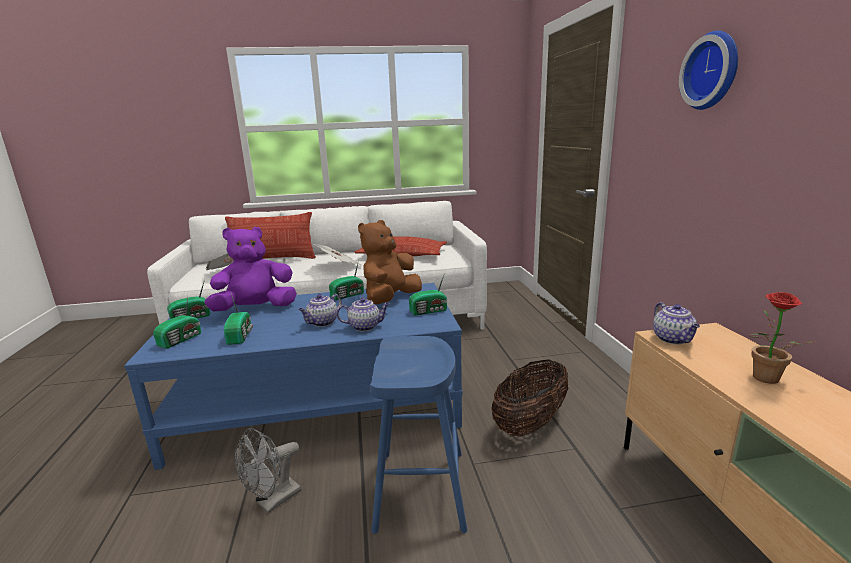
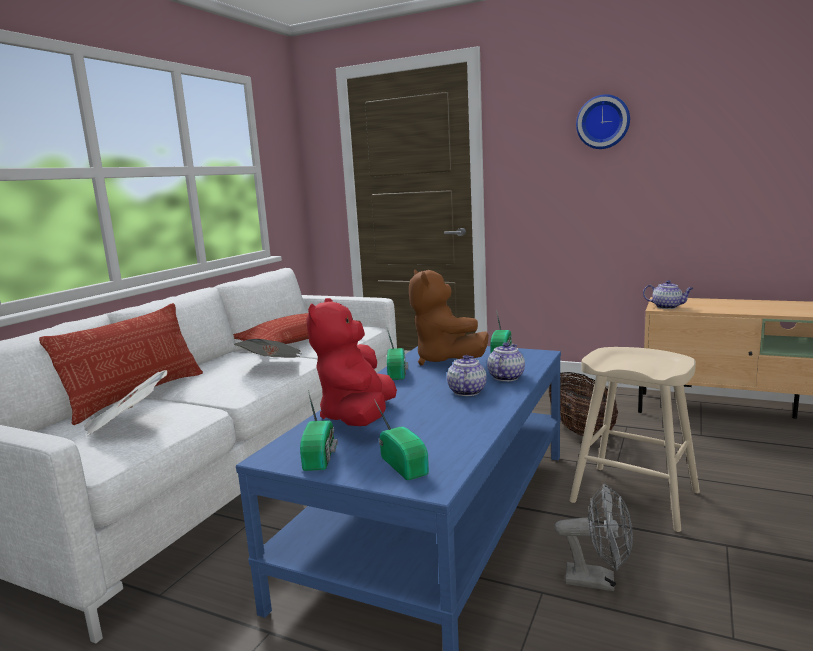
camera: 55 degrees left, 5 degrees down
(241, 335) = (445, 430): radio -> none
(256, 309) = (358, 417): purple plush toy -> red plush toy
(273, 501) = (598, 581): grey fan -> grey fan turned 60 degrees counterclockwise
(322, 323) = (466, 391): teapot -> teapot turned 150 degrees counterclockwise
(421, 489) = (634, 497): blue stool -> beige stool
(765, 380) = (736, 306): potted plant -> none

